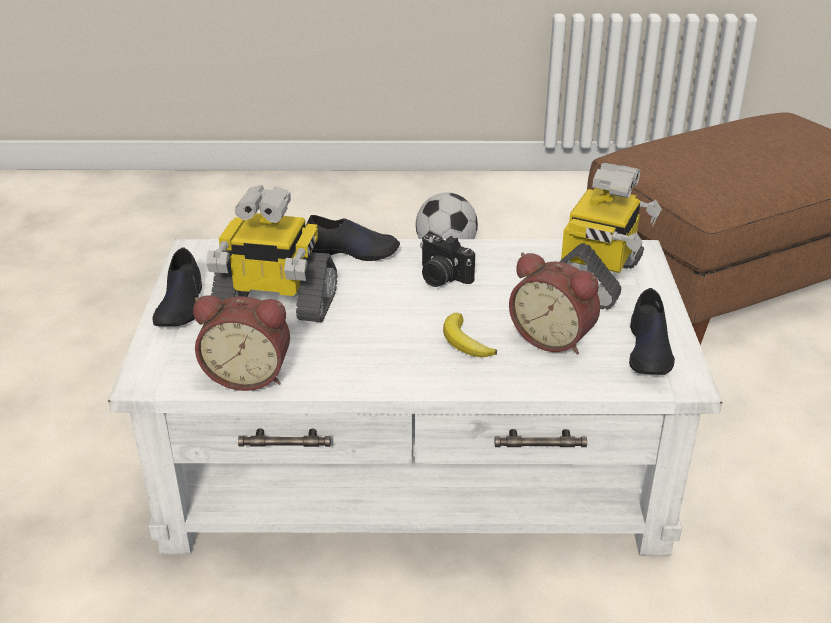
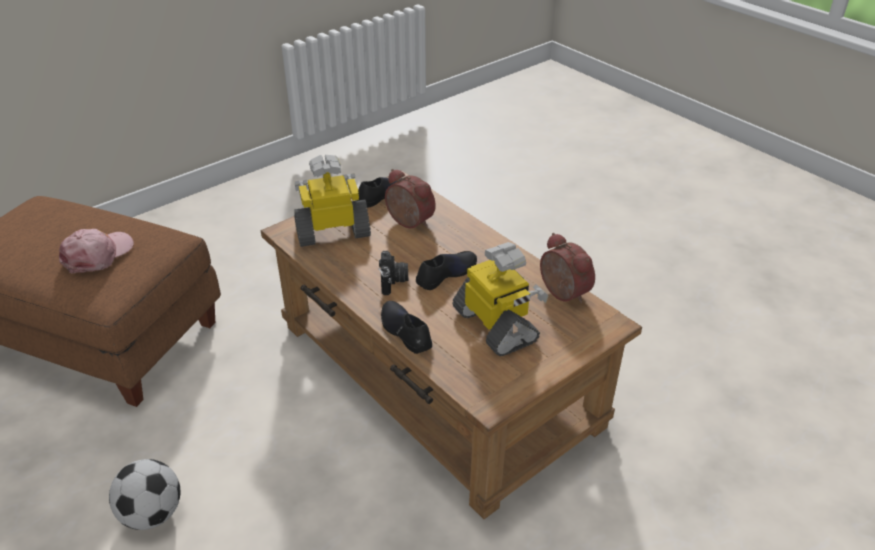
camera: 130 degrees left, 5 degrees up
(180, 305) = (547, 361): black shoe -> black shoe (446, 274)
(417, 468) = (436, 373): white coffee table -> brown coffee table
(465, 341) = (445, 245): banana -> none
(553, 338) = (408, 223): alarm clock -> alarm clock turned 45 degrees counterclockwise
(706, 157) = (98, 255): none -> pink cap

